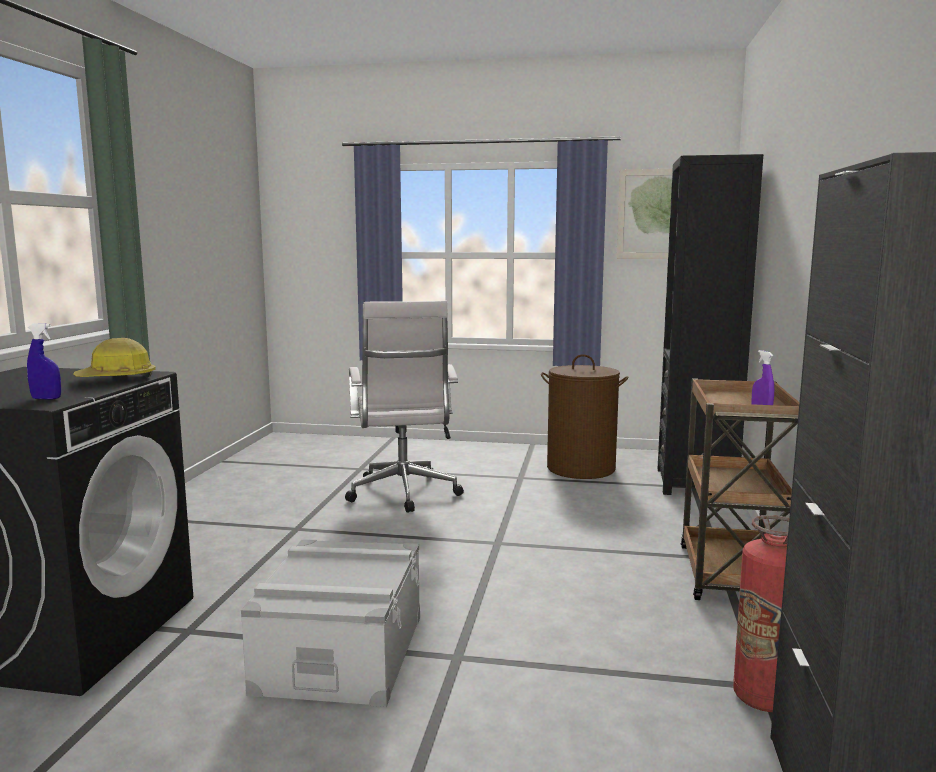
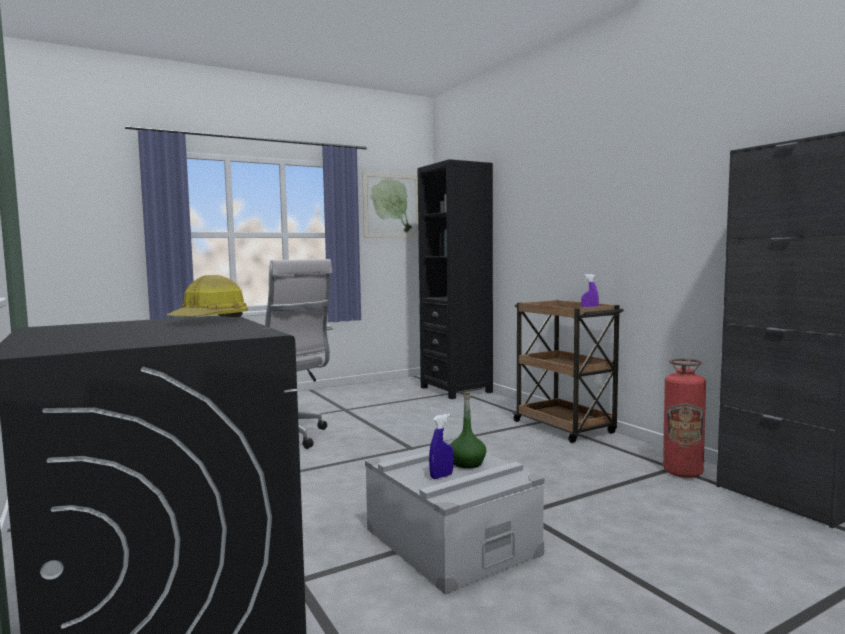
camera: 40 degrees left, 5 degrees down
(46, 398) = (232, 332): blue spray bottle -> blue spray bottle (441, 476)
(362, 574) = (467, 463): none -> green bottle
(581, 468) = (374, 396): brown laundry basket -> none

